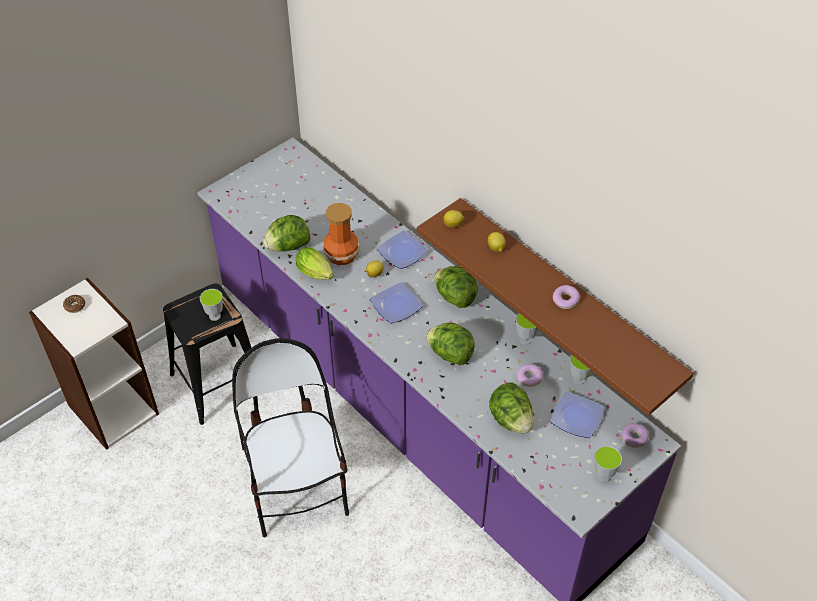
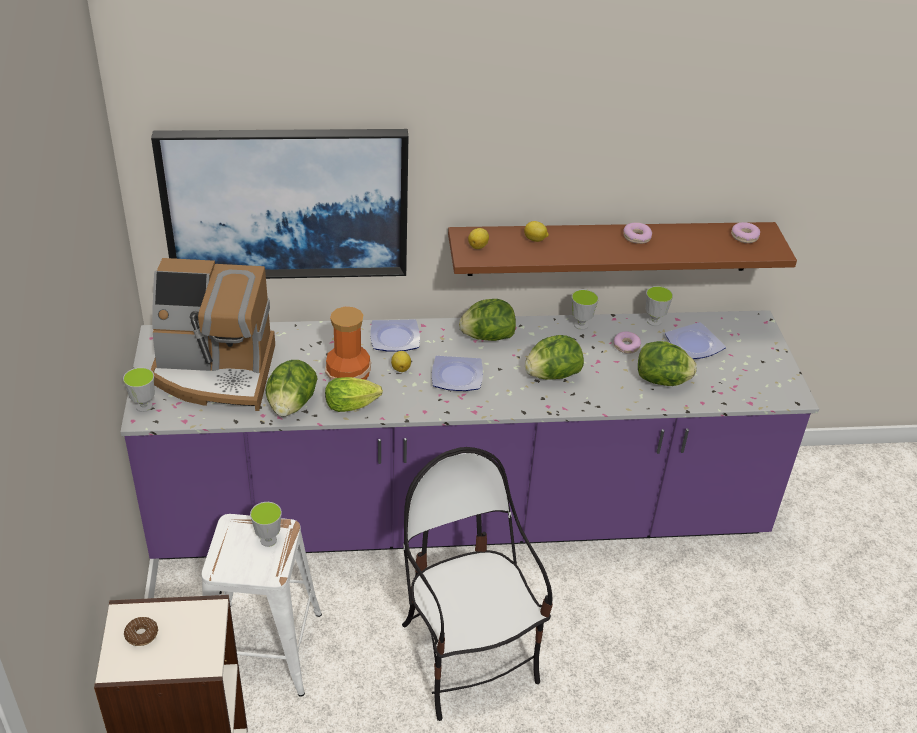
camera: 55 degrees left, 10 degrees down
(217, 382) = (262, 648): black stool -> white stool
(283, 195) = (215, 372): none -> coffee machine
(297, 488) = (467, 657): chair -> chair turned 45 degrees clockwise
(369, 110) = (286, 203): none -> picture
(603, 476) = (767, 364): cup -> cup (144, 406)
(634, 438) = (742, 328): donut -> donut (744, 236)

